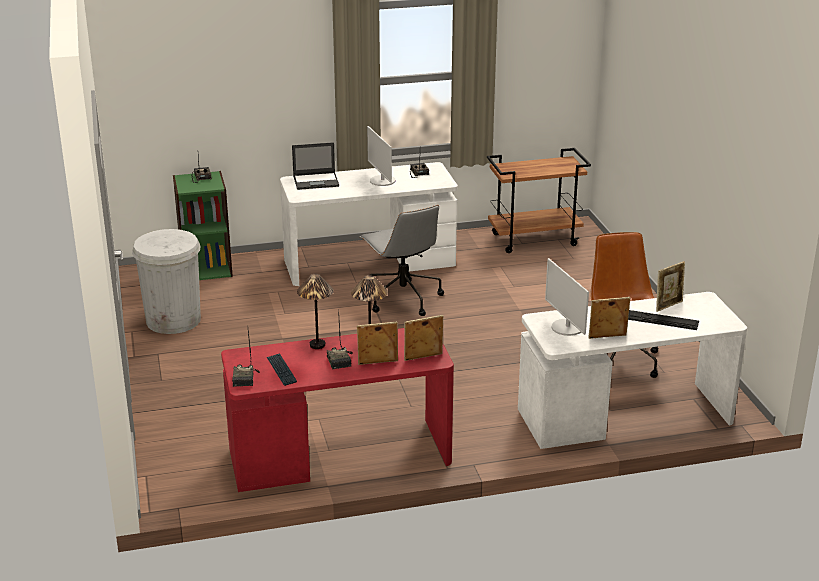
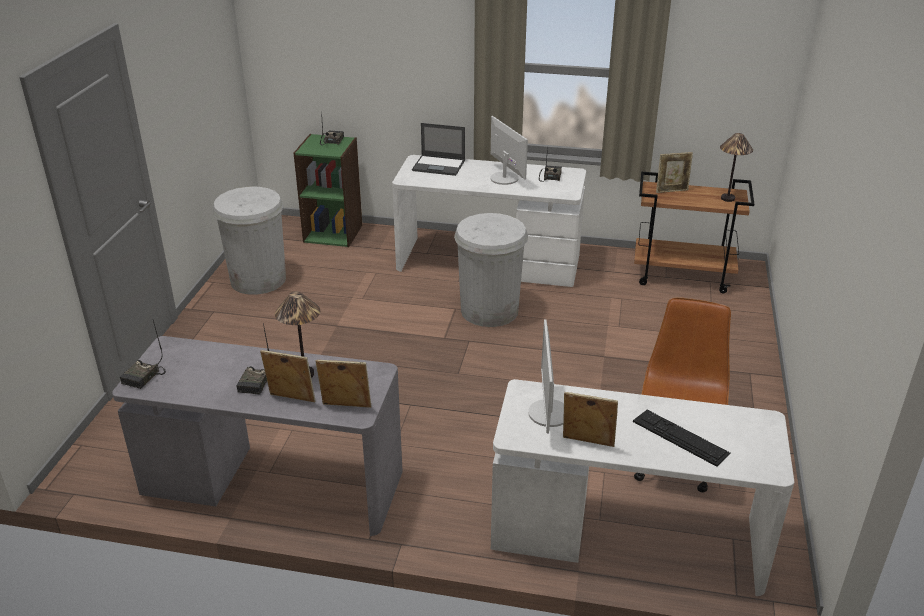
camera: 25 degrees right, 5 degrees up
(281, 370) = (188, 377): keyboard -> none
(317, 345) = (253, 356): table lamp -> table lamp (727, 198)
(339, 456) = (272, 484): red desk -> grey desk
(382, 181) = (504, 178): monitor -> monitor turned 150 degrees clockwise
(402, 298) = (489, 310): grey office chair -> white trash can
(668, 305) = (705, 417): picture frame -> picture frame (671, 191)

